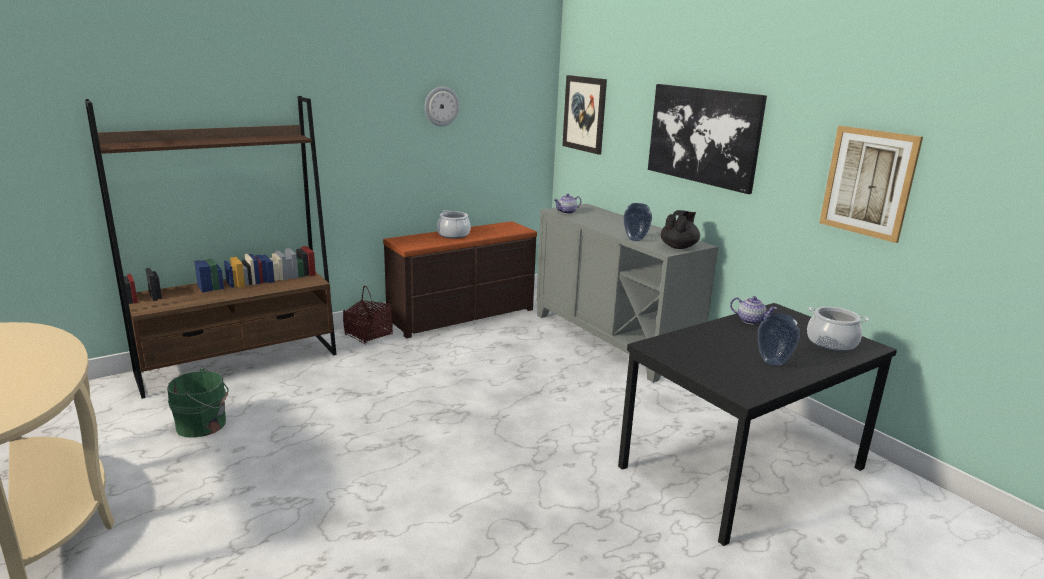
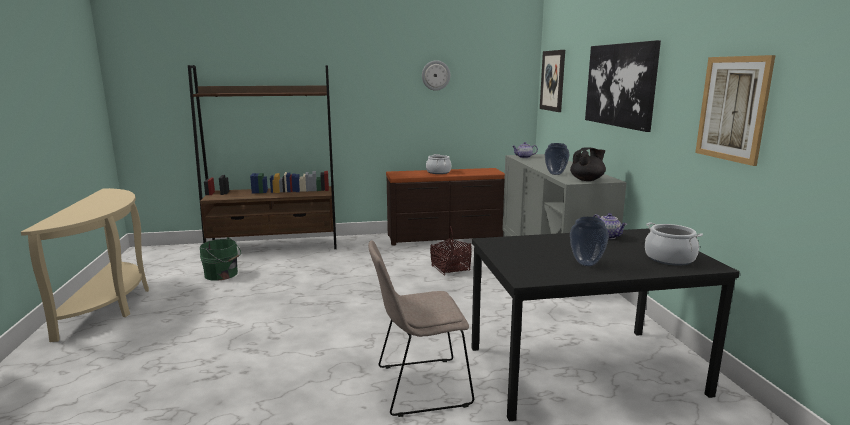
camera: 25 degrees right, 5 degrees down
(368, 335) = (368, 240): basket -> basket (450, 268)
(605, 530) = (419, 386): none -> beige chair

